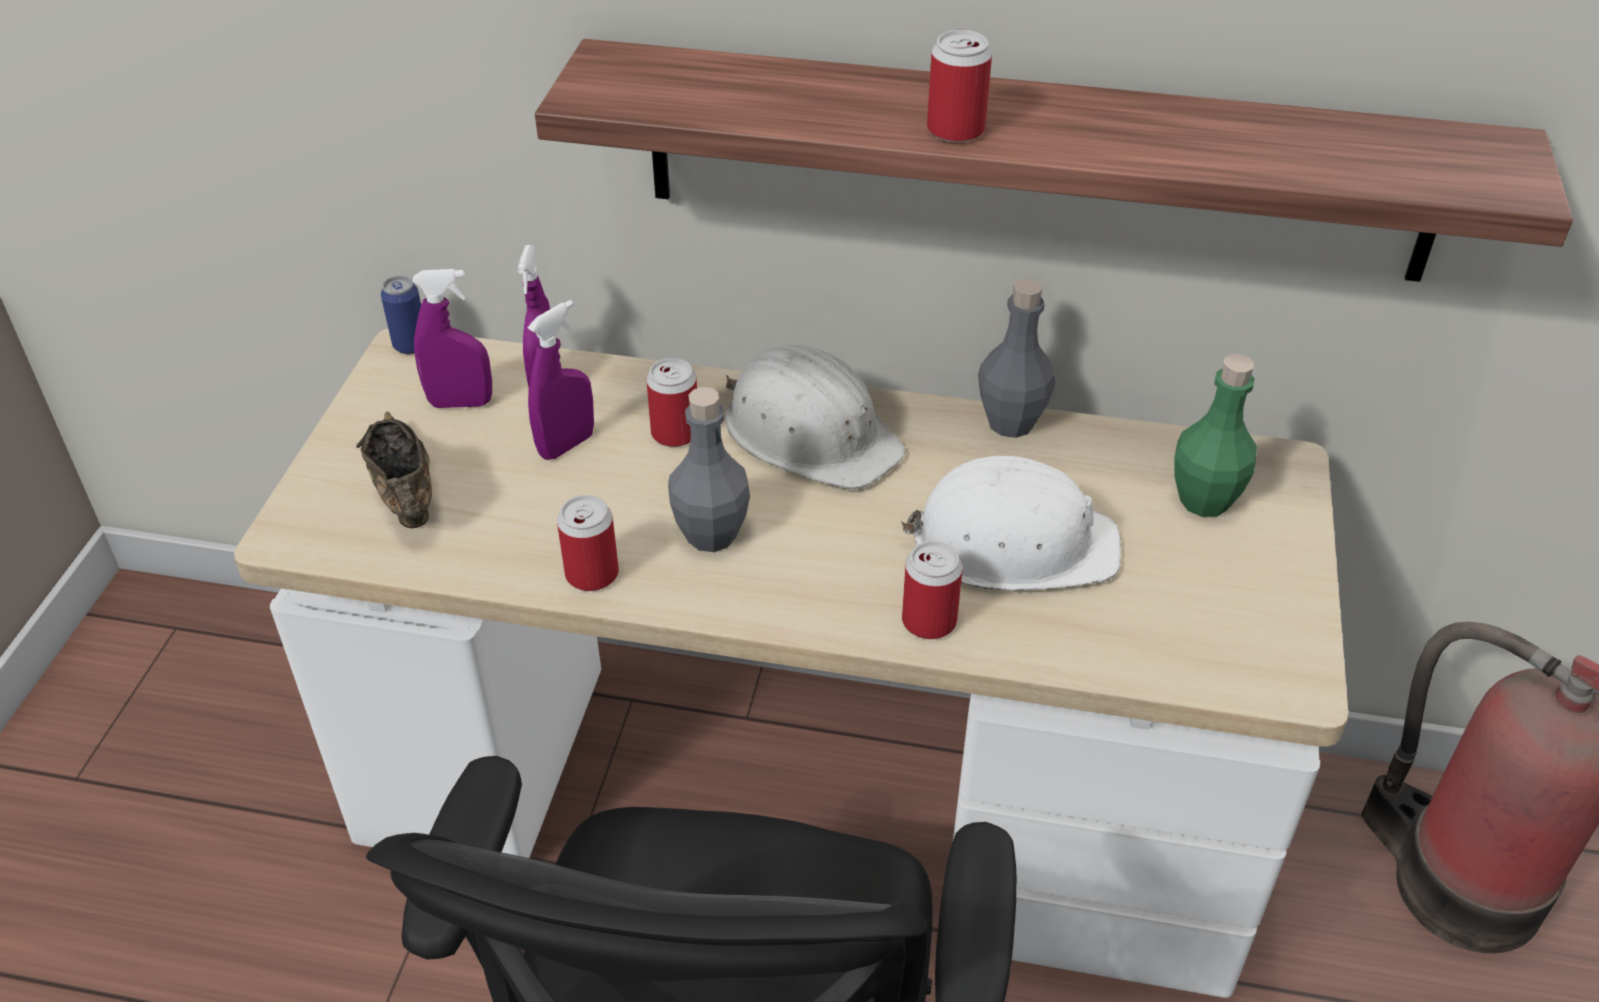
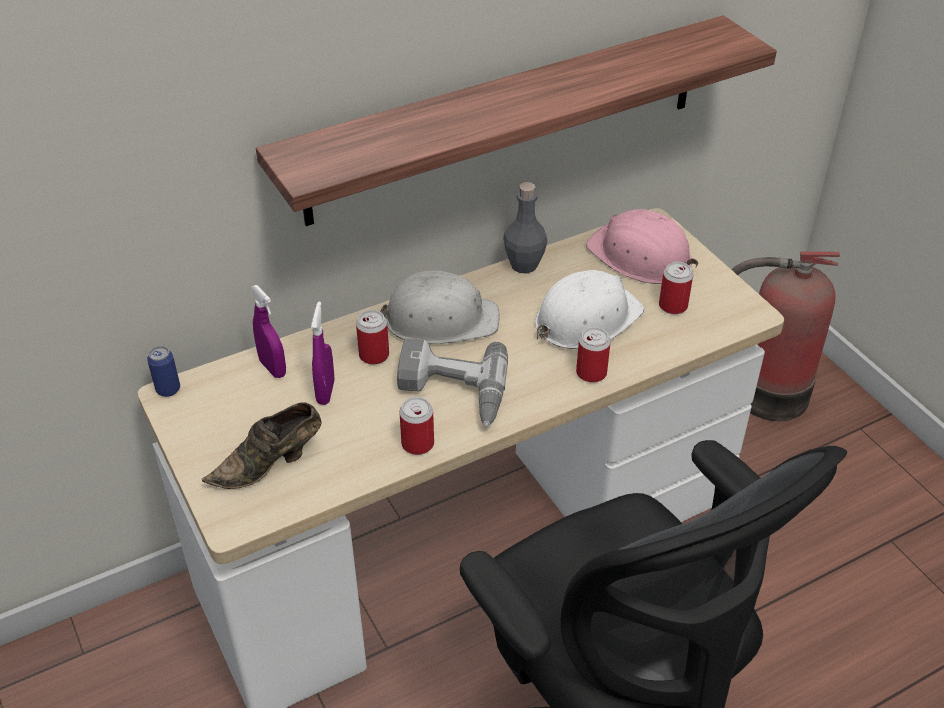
camera: 40 degrees left, 0 degrees up
(405, 494) = (270, 465): brown shoe -> brown shoe turned 60 degrees counterclockwise
(461, 403) = (239, 403): purple spray bottle -> none
(711, 534) = (451, 392): grey bottle -> power drill
(955, 130) = (504, 115): can -> can (673, 306)
(1204, 500) = (640, 256): green bottle -> pink hard hat

